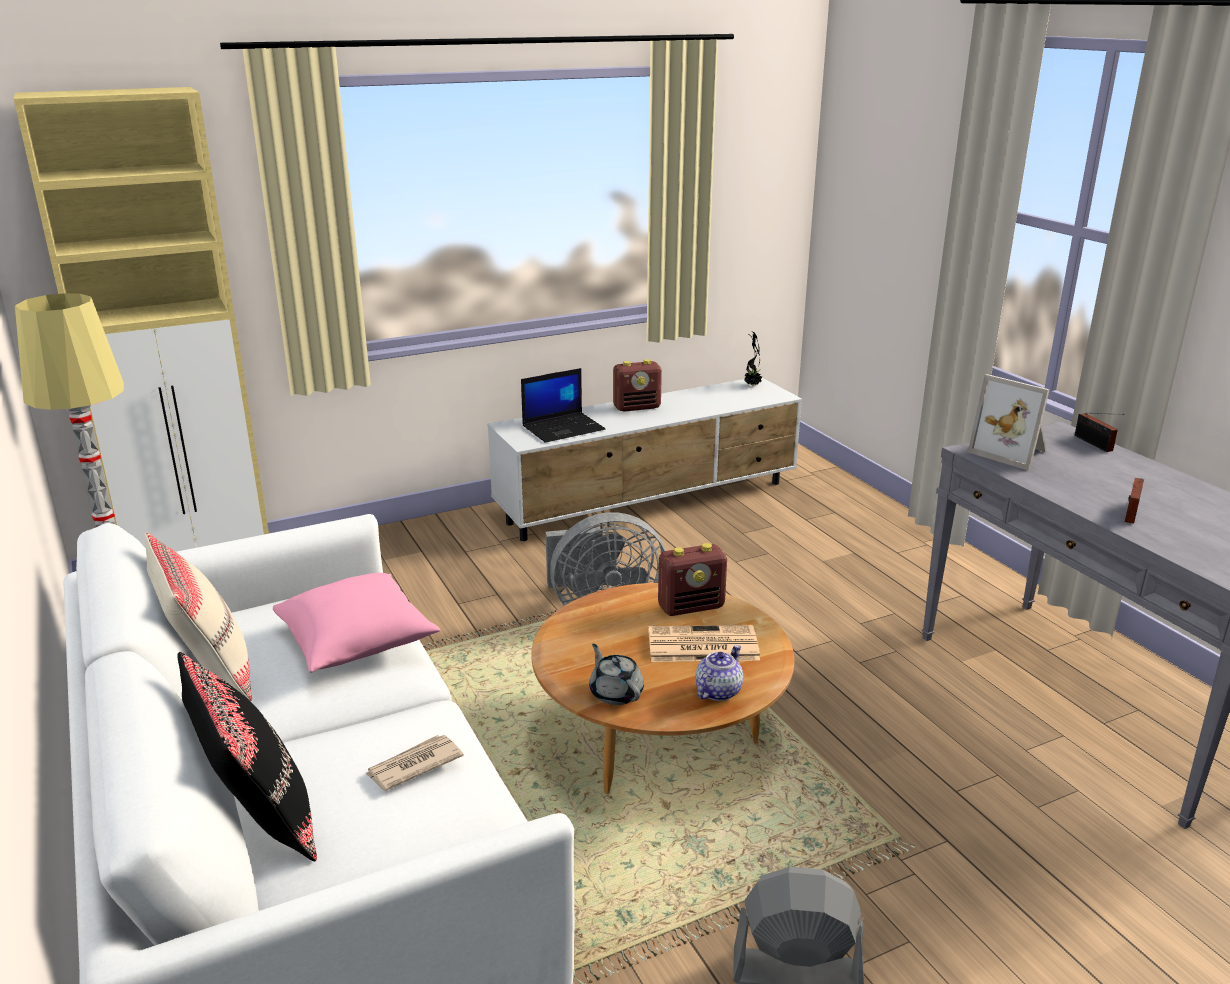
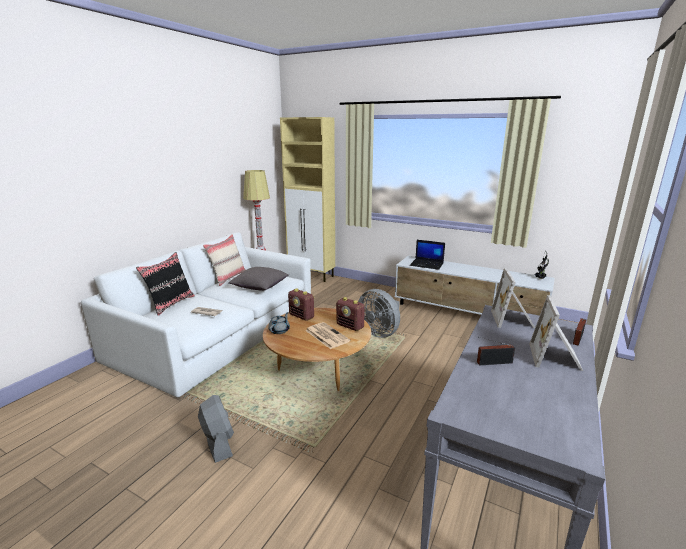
camera: 55 degrees right, 5 degrees down
(357, 643) = (260, 287): pink pillow -> grey pillow
(637, 407) = (469, 268): radio -> radio (302, 316)
(718, 691) = (300, 347): teapot -> none
(1138, 475) = (556, 358): none -> picture frame

